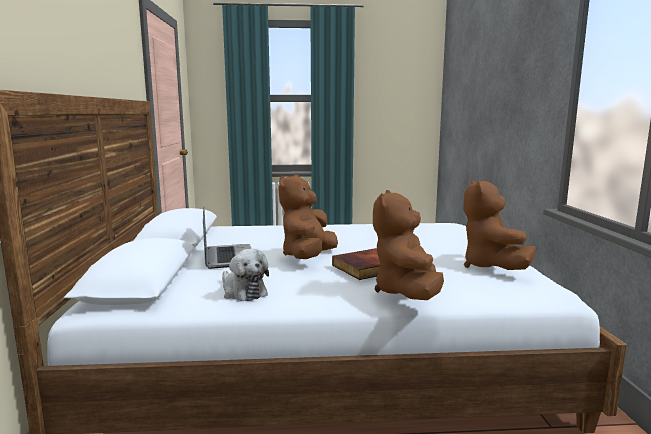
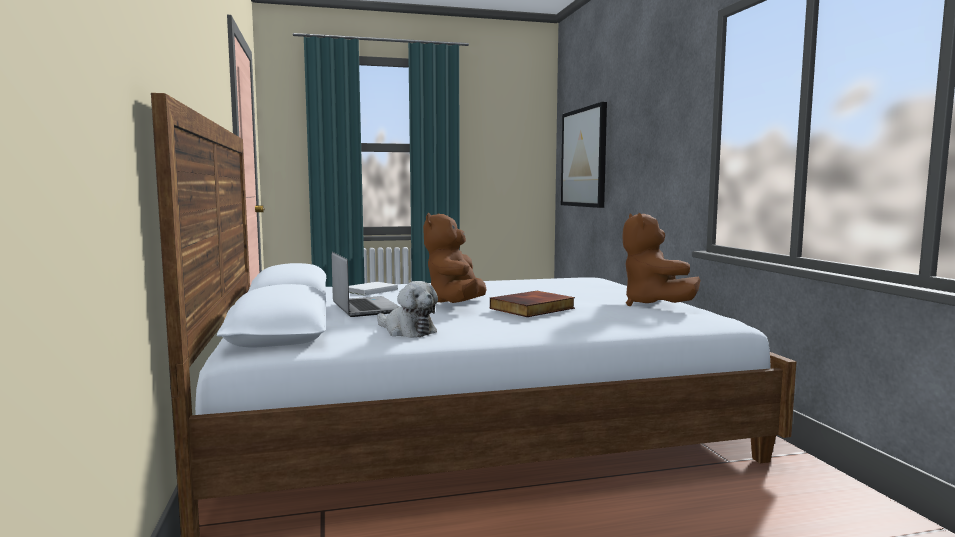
camera: 10 degrees left, 5 degrees down
(247, 234) = (369, 291): none -> white book
(407, 293) = (582, 325): brown plush toy -> none
(462, 107) = (584, 157): none -> picture

